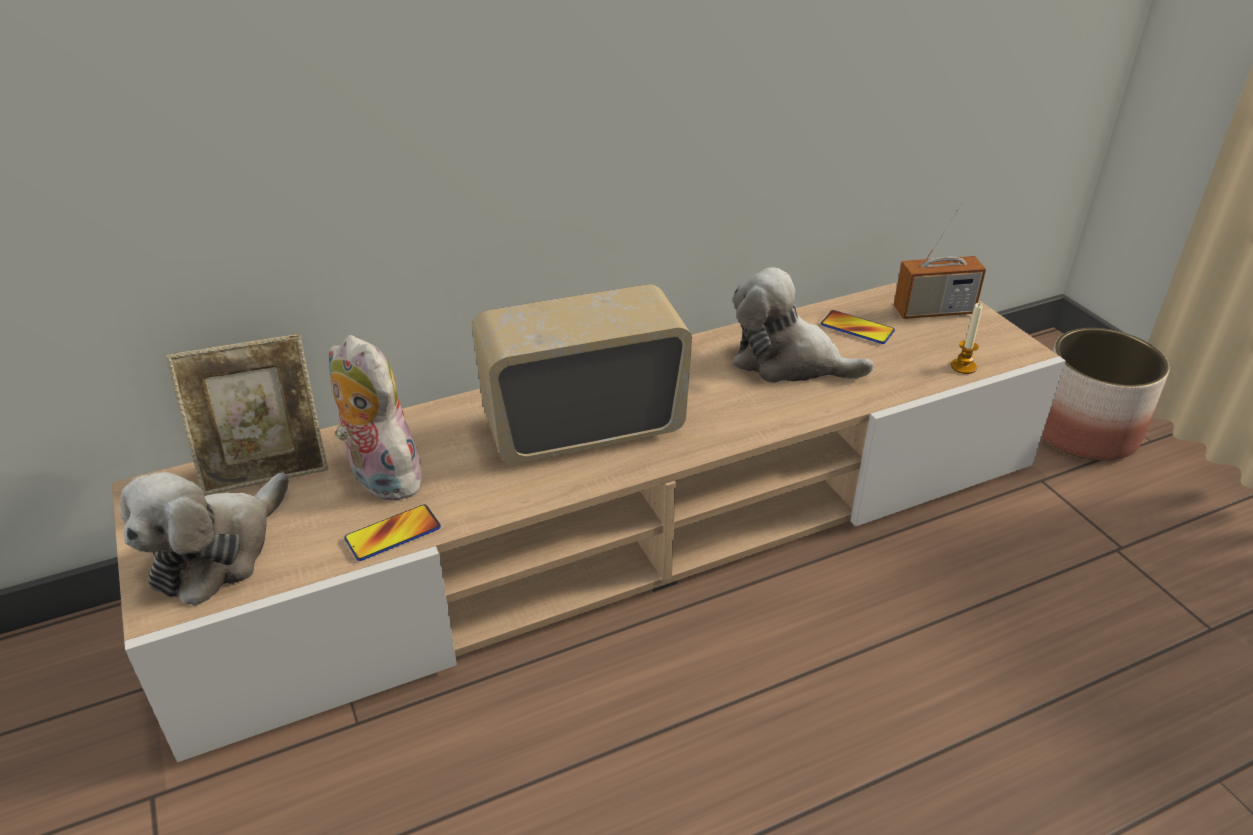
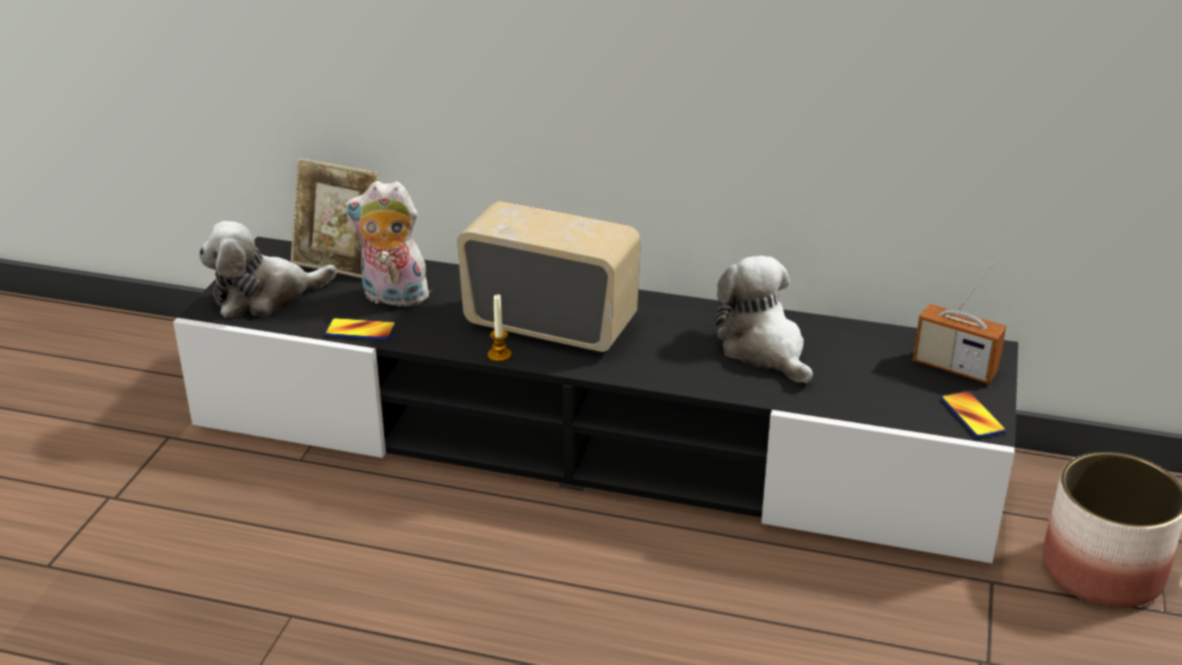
camera: 40 degrees right, 5 degrees down
(380, 478) = (392, 298): plush toy -> plush toy turned 75 degrees counterclockwise
(628, 530) = (593, 442): beige tv stand -> black tv stand
(857, 328) = (861, 351): phone -> phone (972, 415)
(963, 367) = (907, 415): candle -> candle (499, 355)

